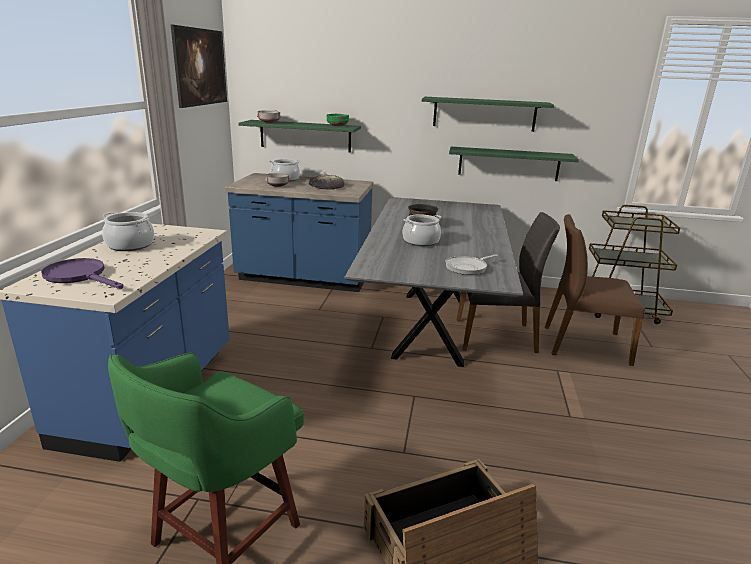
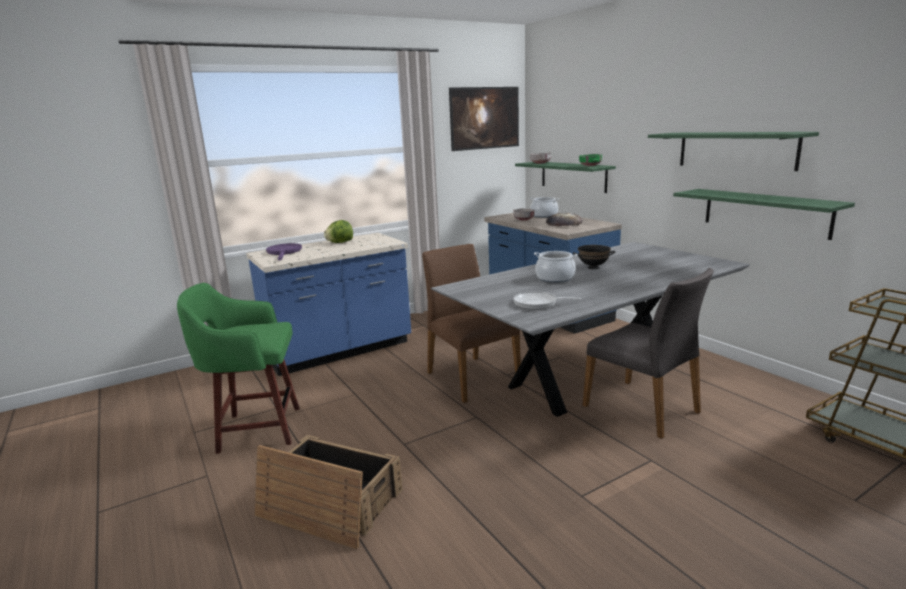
camera: 50 degrees right, 5 degrees down
(130, 245) = (340, 242): cooking pot -> lettuce
(584, 344) = (743, 455): brown chair -> brown chair (471, 377)

